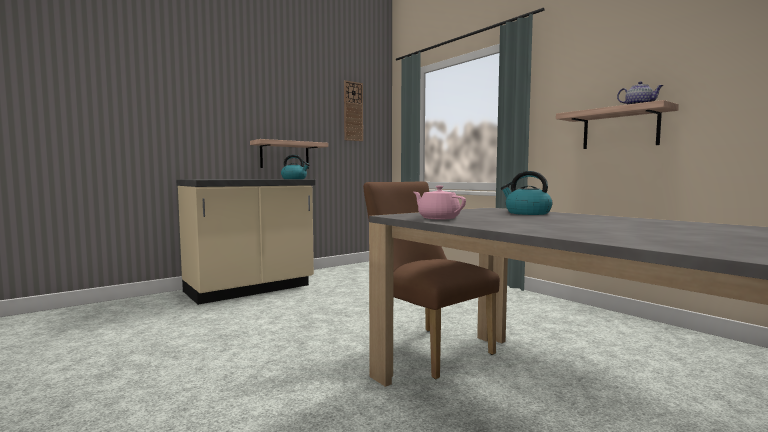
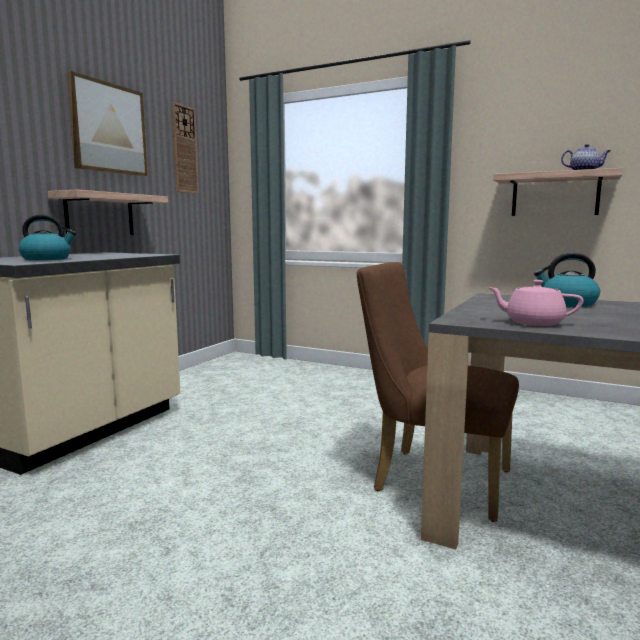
camera: 25 degrees left, 5 degrees up
(294, 101) = (108, 128): none -> picture
(294, 179) = (144, 254): kettle -> kettle (47, 259)

